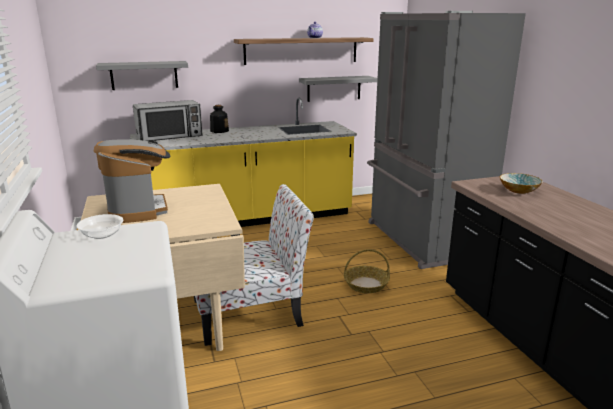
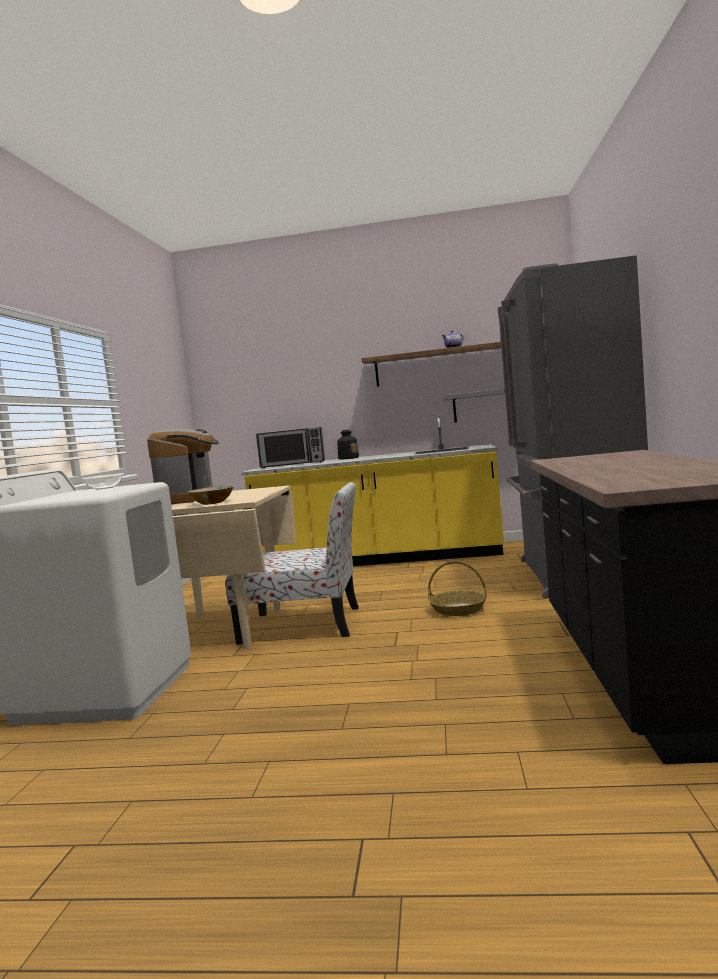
camera: 25 degrees right, 15 degrees down
(144, 75) = (275, 405): grey shelf -> none
(519, 191) = (603, 458): bowl -> bowl (212, 503)

